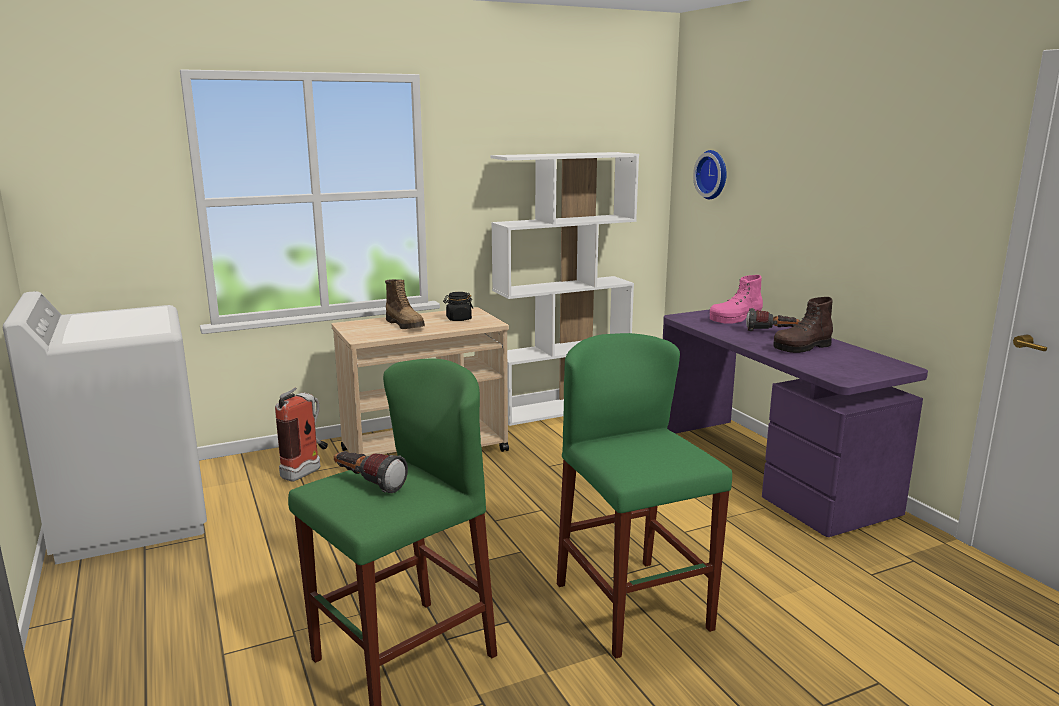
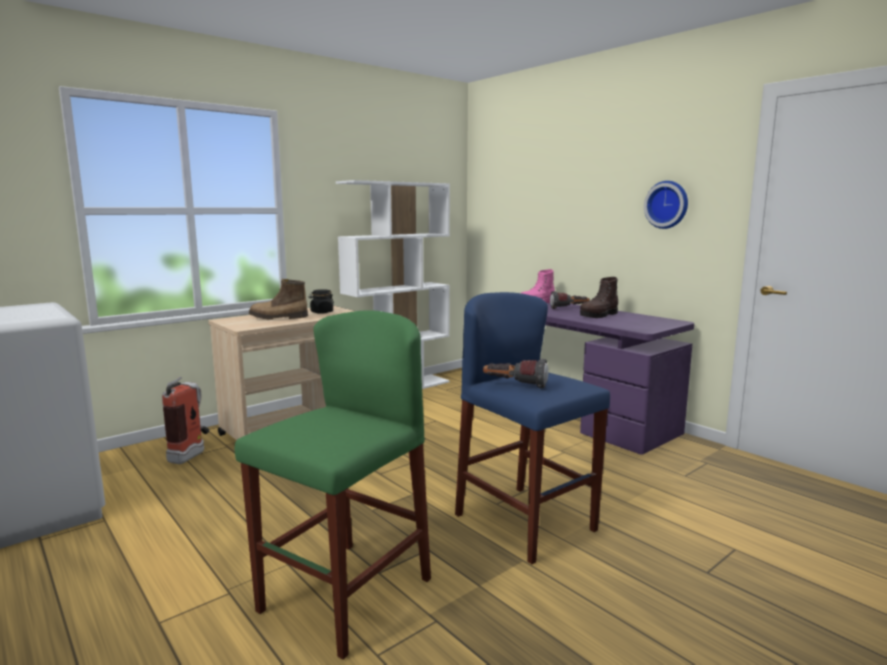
camera: 15 degrees left, 5 degrees down
(367, 483) = (315, 424): flashlight -> flashlight (515, 385)
(406, 325) = (278, 318): boot -> boot turned 135 degrees clockwise
(633, 606) = (525, 522): green stool -> blue stool
(713, 174) = (504, 200): wall clock -> wall clock (667, 204)

